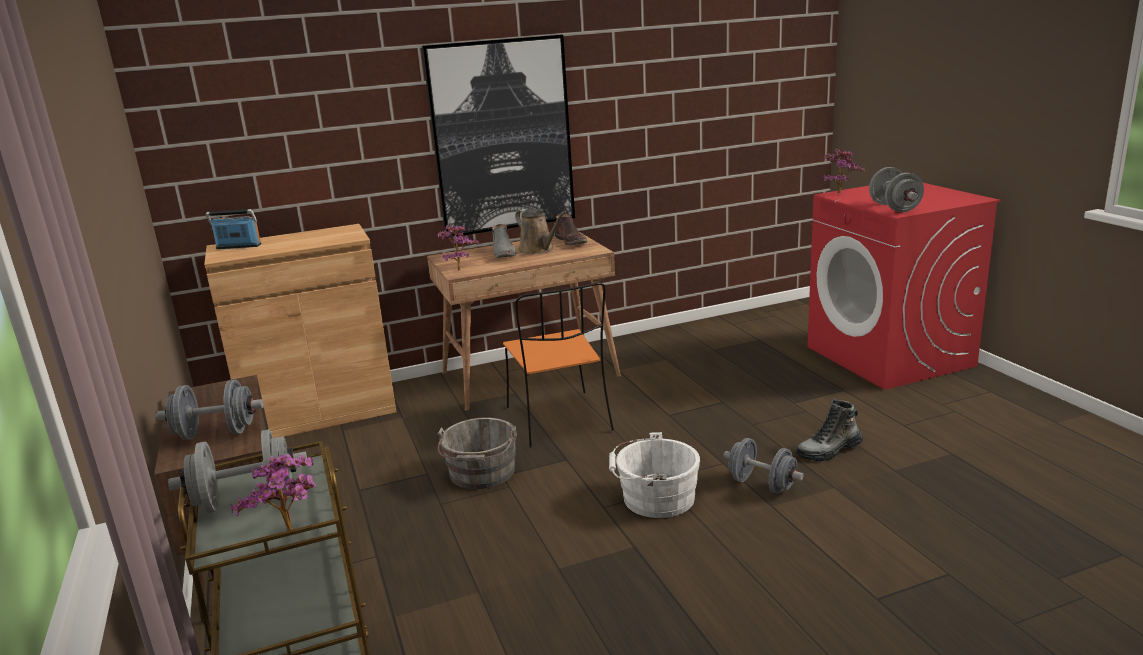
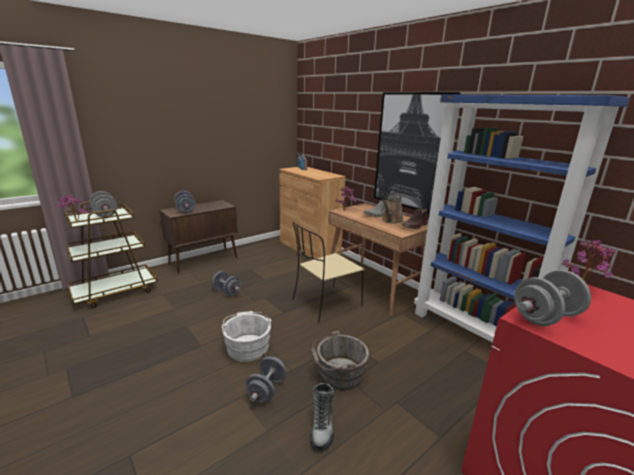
camera: 70 degrees right, 0 degrees up
(448, 520) = (227, 292): none -> grey dumbbell
(481, 474) = (265, 292): grey bucket -> grey bucket (338, 374)
(559, 420) = (325, 303): orange chair -> beige chair
(681, 337) = (474, 332): none -> blue bookcase
(829, 451) = (322, 427): boot -> boot turned 135 degrees counterclockwise

